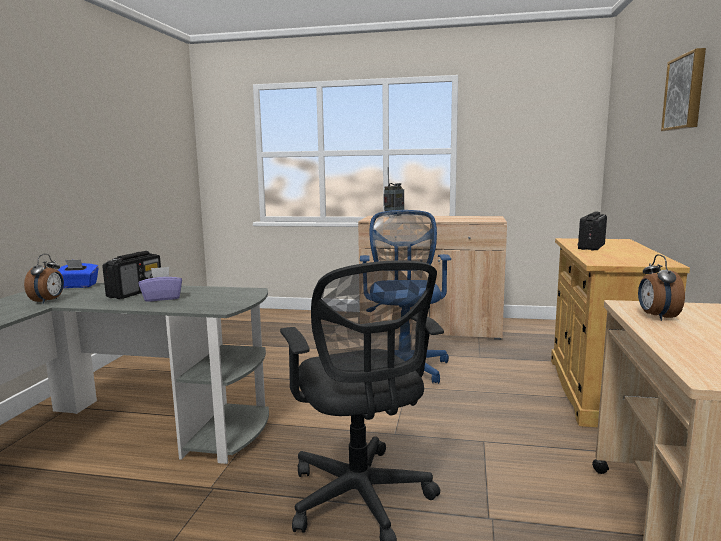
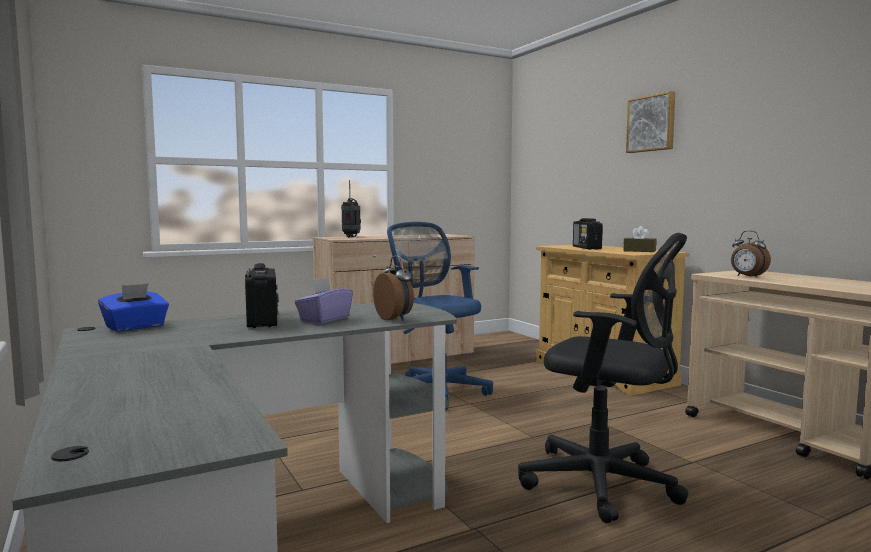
camera: 40 degrees left, 5 degrees down
(48, 301) = (172, 342): alarm clock -> alarm clock (395, 319)
(629, 258) = (639, 251): none -> brown tissue box

